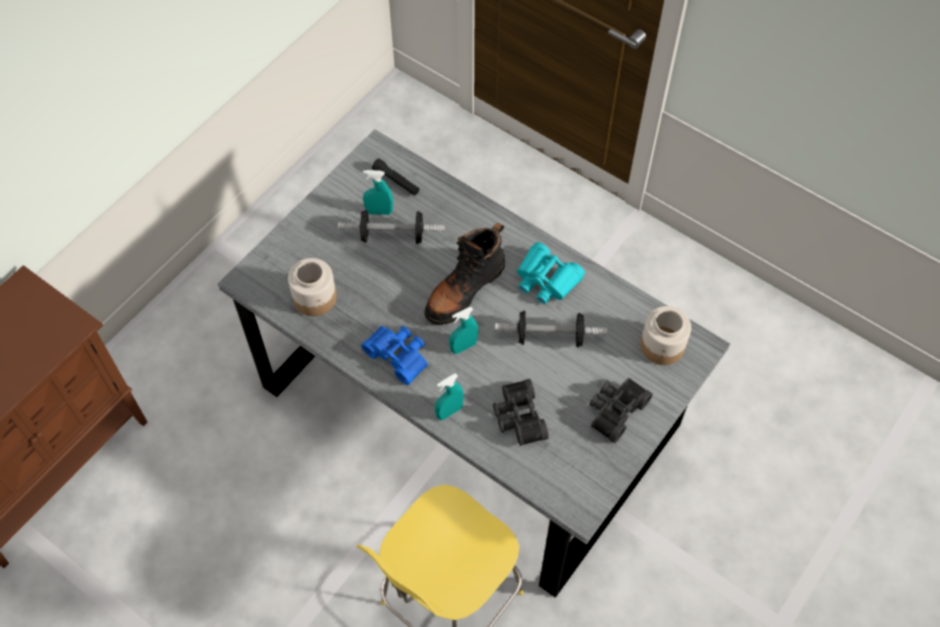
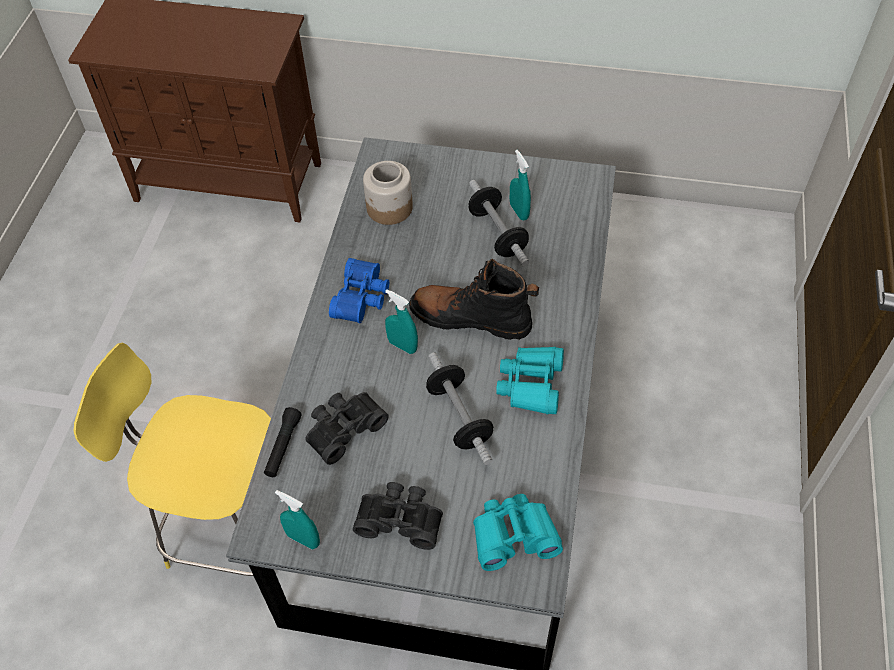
camera: 65 degrees right, 5 degrees down
(396, 181) = (564, 209): black flashlight -> black flashlight (283, 446)
(449, 412) = (320, 366): turquoise spray bottle -> turquoise spray bottle (303, 539)
(662, 346) = (514, 536): jar -> turquoise binoculars

